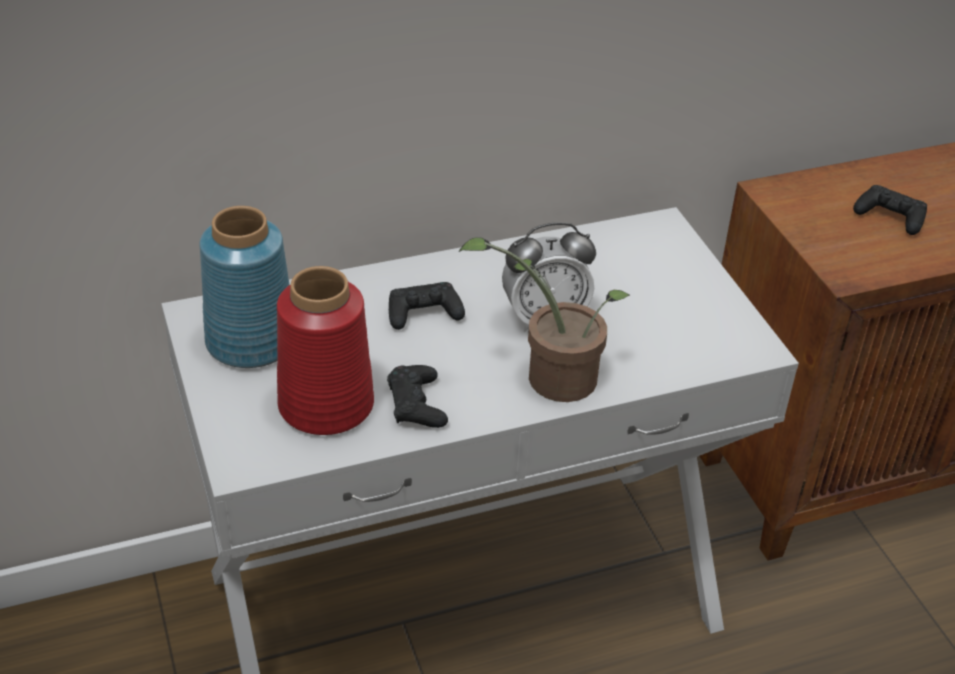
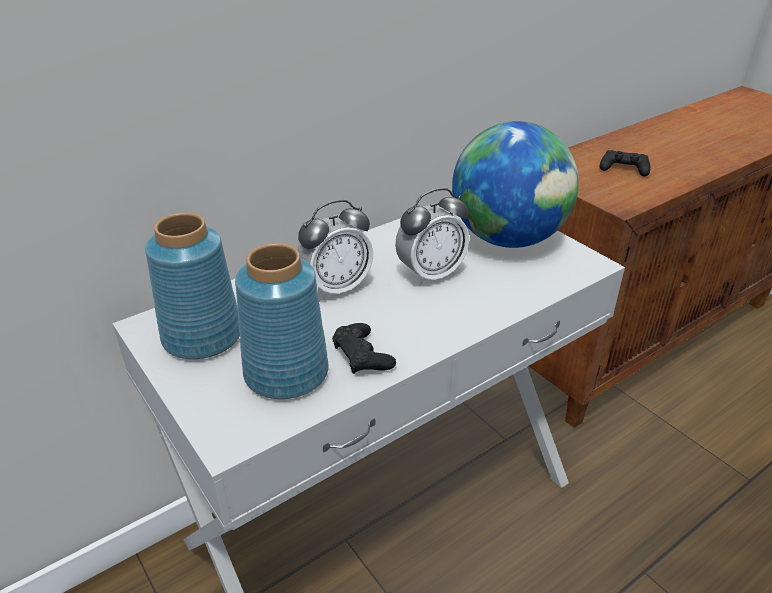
camera: 15 degrees left, 5 degrees down
(326, 406) = (287, 374): red vase -> blue vase
(423, 313) = (336, 287): black game controller -> alarm clock
(551, 376) = (457, 312): potted plant -> none
(668, 290) = (507, 239): none -> globe

